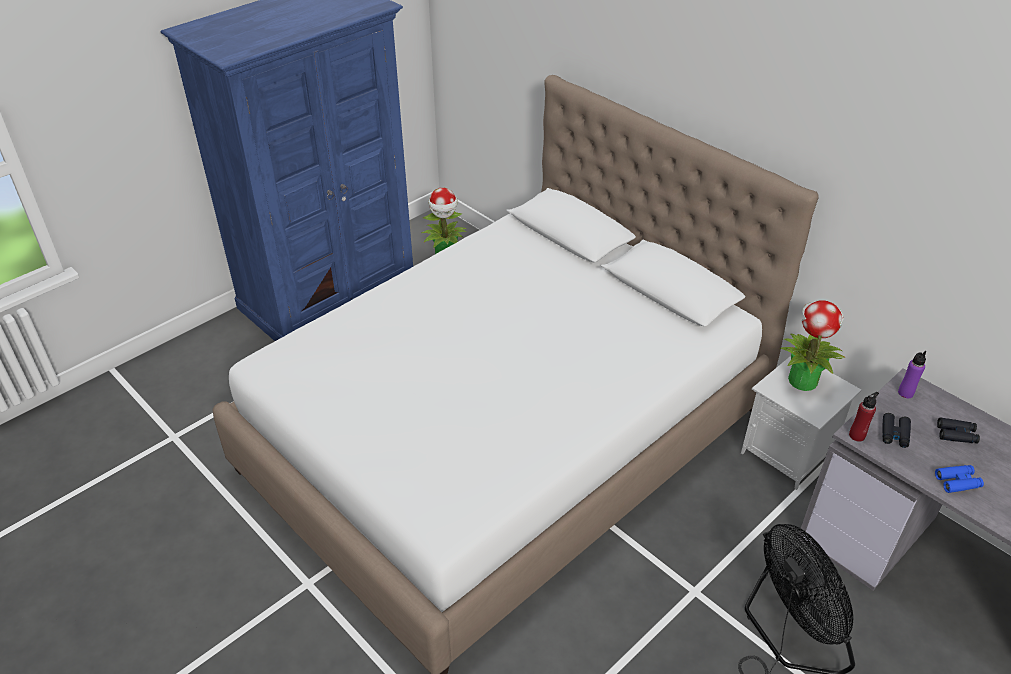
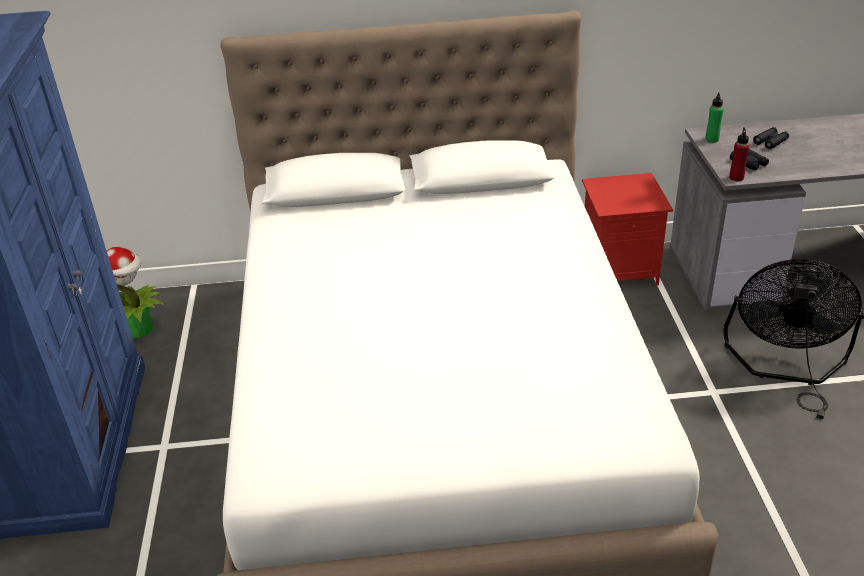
camera: 50 degrees left, 5 degrees down
(789, 454) = (620, 268): grey nightstand -> red nightstand
(802, 380) = (615, 190): potted plant -> none
(905, 393) = (712, 139): purple bottle -> green bottle
(957, 482) = (815, 163): blue binoculars -> none

